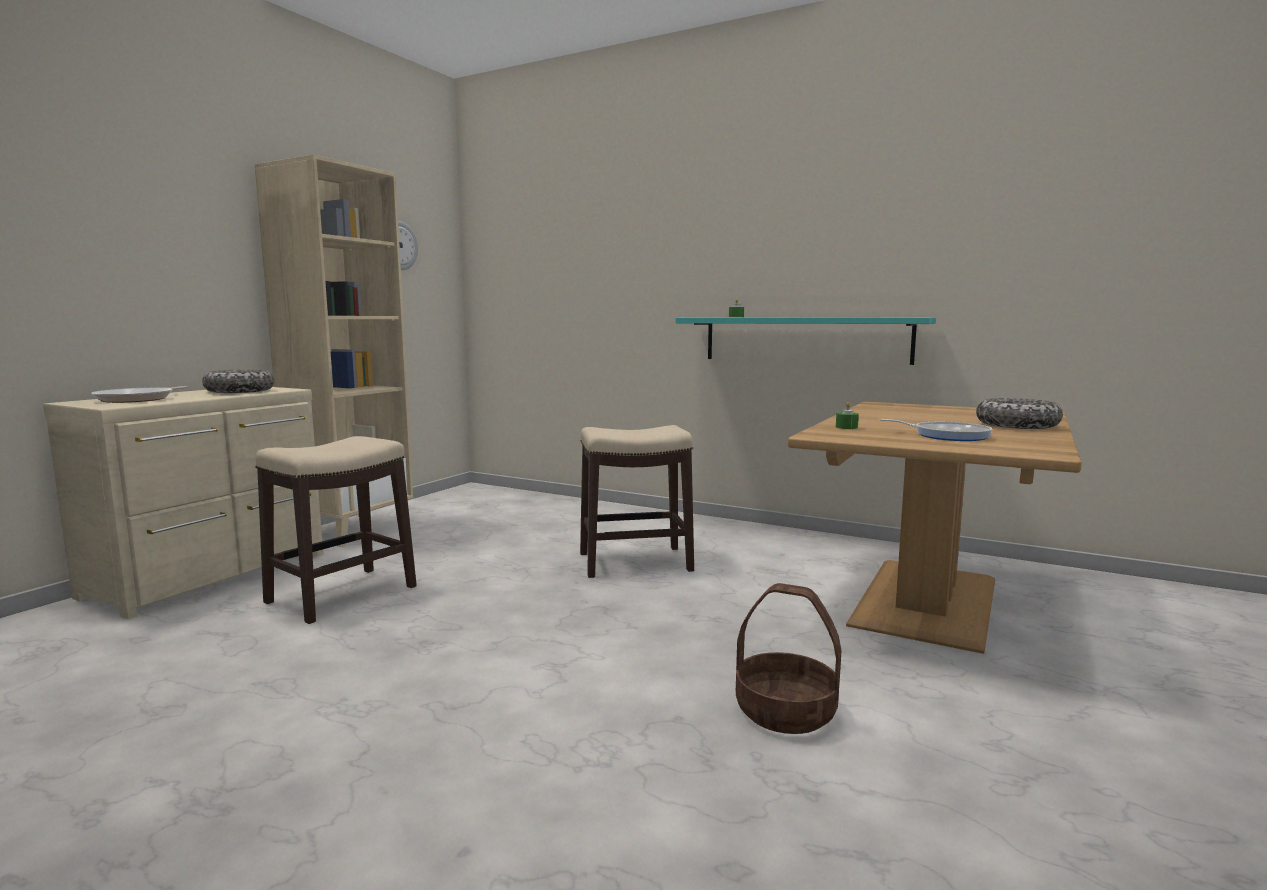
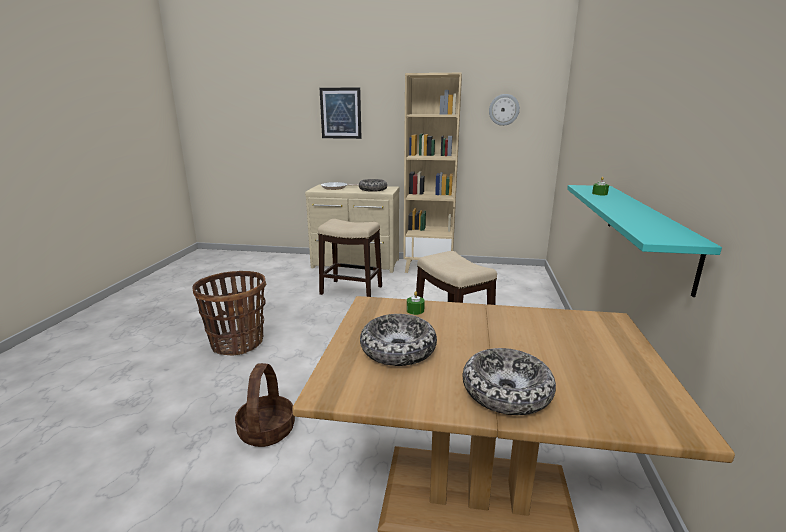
camera: 70 degrees right, 10 degrees up
(96, 219) = (341, 113): none -> picture
(432, 733) = (237, 343): none -> basket
(947, 435) = (398, 349): frying pan -> bowl

